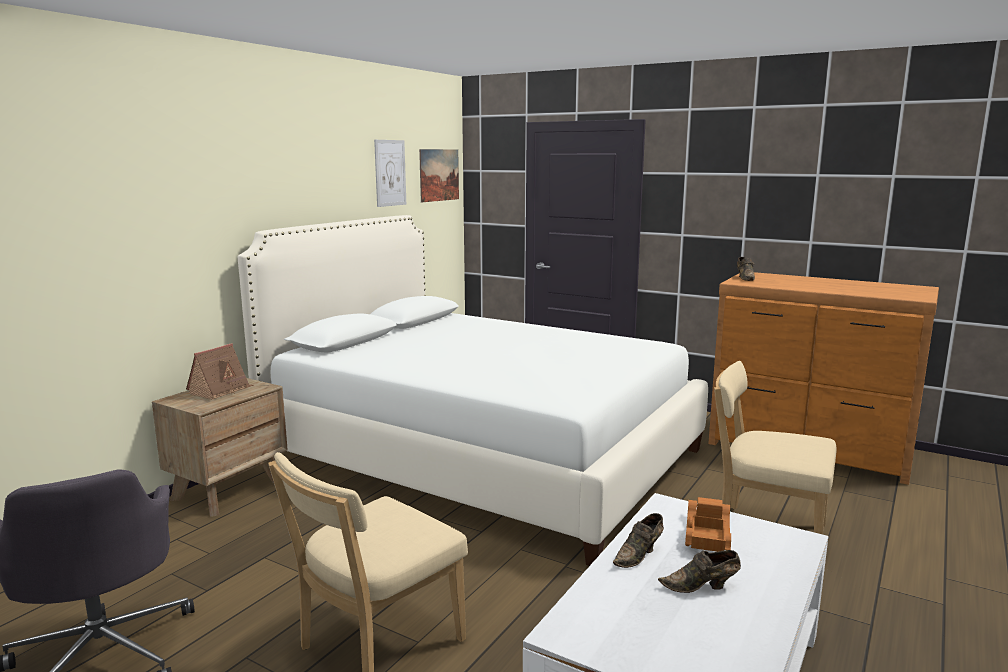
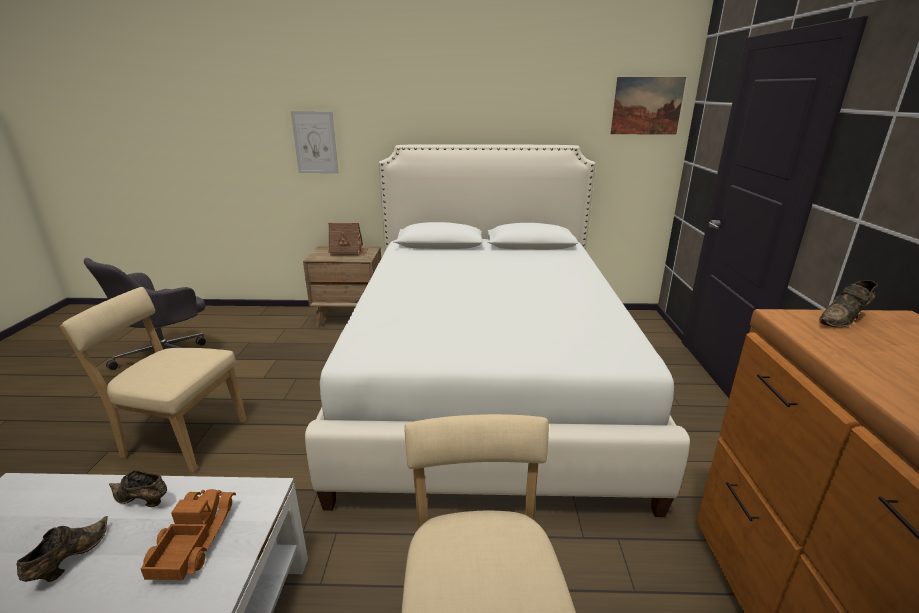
camera: 60 degrees right, 10 degrees up
(390, 173) = (567, 102): picture -> picture (315, 142)
(701, 587) = (69, 560): brown shoe -> brown shoe turned 45 degrees clockwise
(706, 534) = (192, 540): toy truck -> toy truck turned 75 degrees counterclockwise

